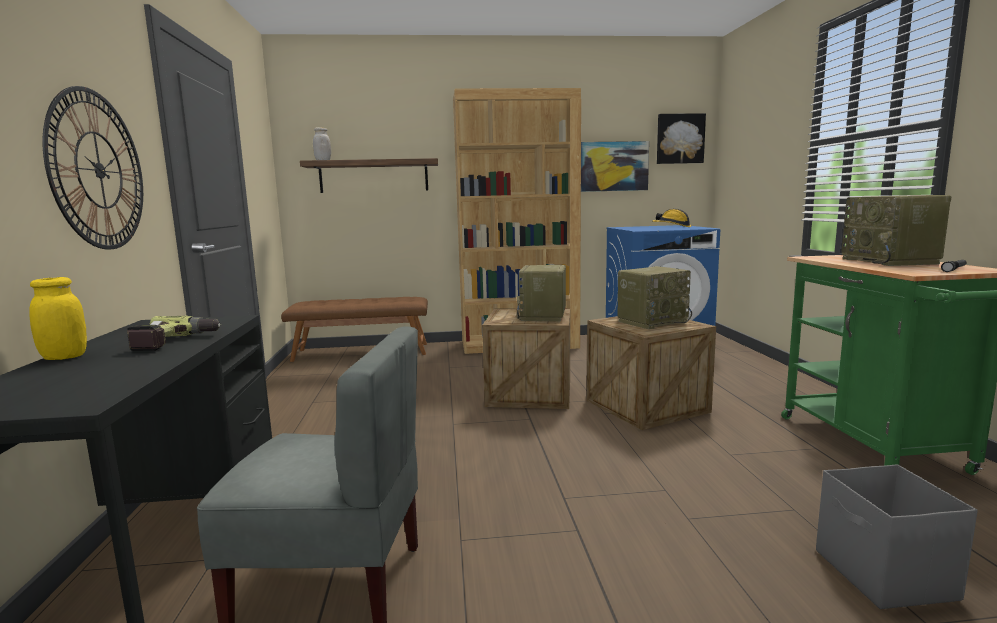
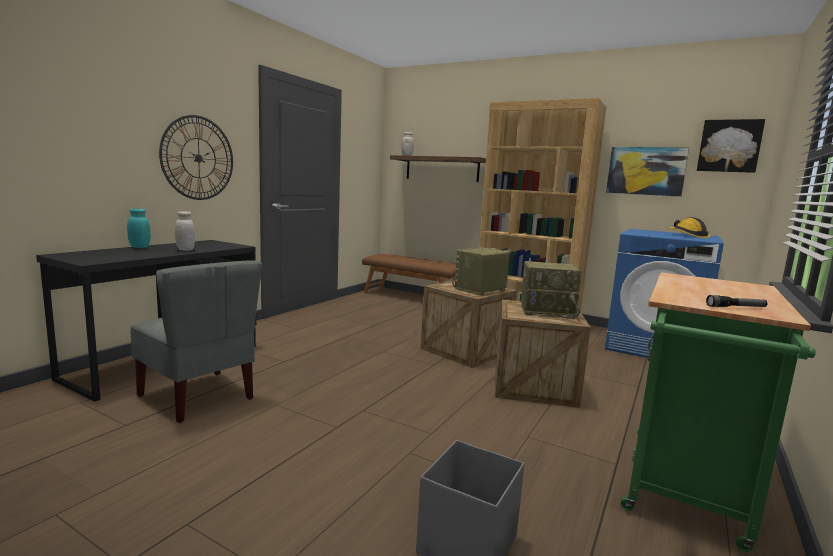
camera: 35 degrees right, 0 degrees up
(64, 357) = (139, 247): yellow jar -> turquoise jar
(175, 342) = (185, 250): power drill -> white jar
(890, 261) = (729, 292): radio -> none

